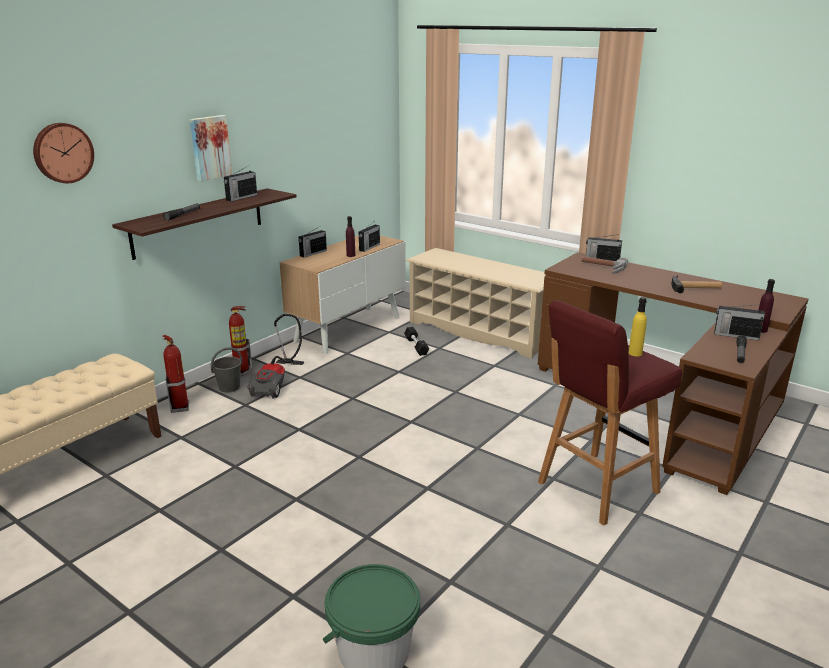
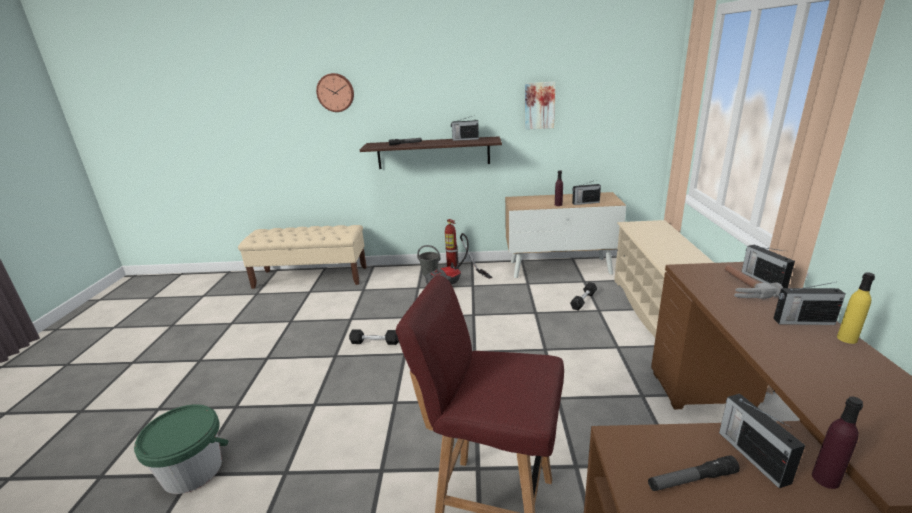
camera: 55 degrees right, 0 degrees up
(180, 407) = (391, 274): fire extinguisher -> none
(209, 147) = (447, 98): picture -> picture (539, 105)
(310, 466) = (375, 342): none -> black dumbbell
(312, 253) = (537, 196): radio -> radio (802, 321)
(635, 353) = (530, 383): yellow bottle -> yellow bottle (847, 338)
(696, 288) = (828, 364): hammer -> none

